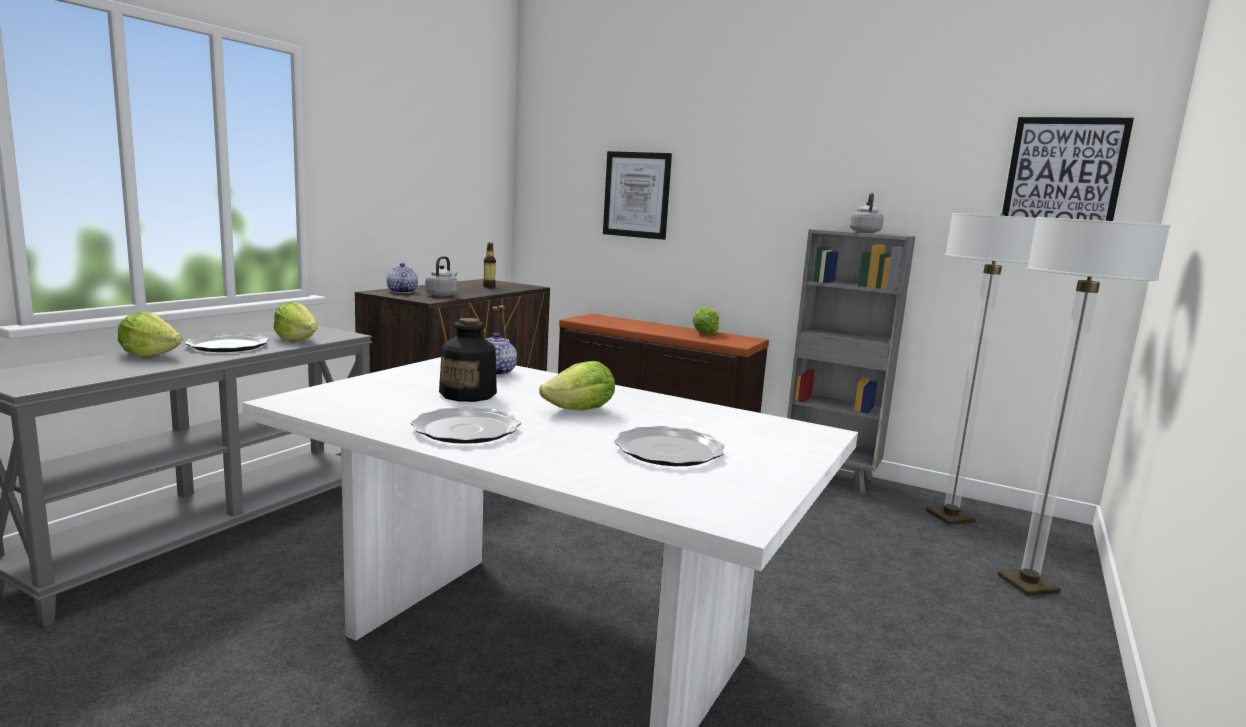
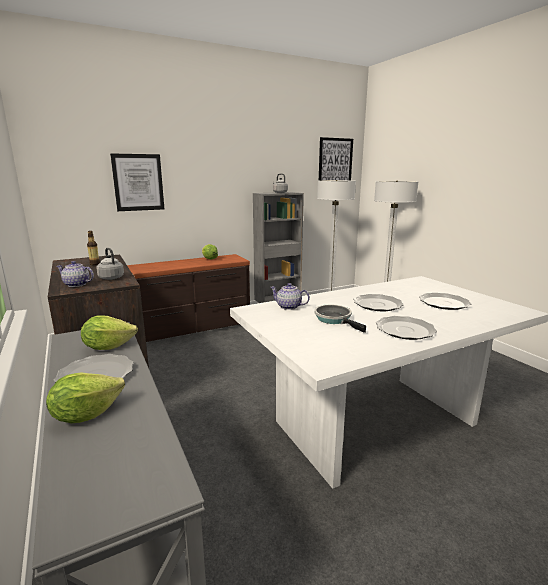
camera: 55 degrees left, 5 degrees up
(468, 394) = (335, 319): bottle -> frying pan
(580, 410) = (378, 304): lettuce -> plate

